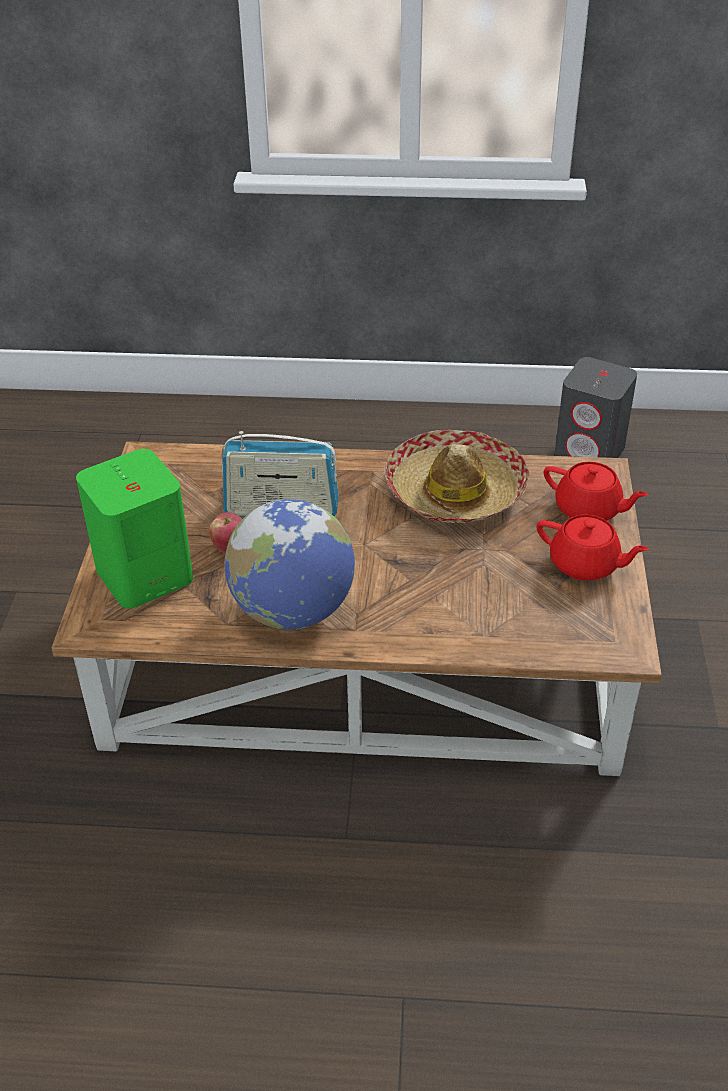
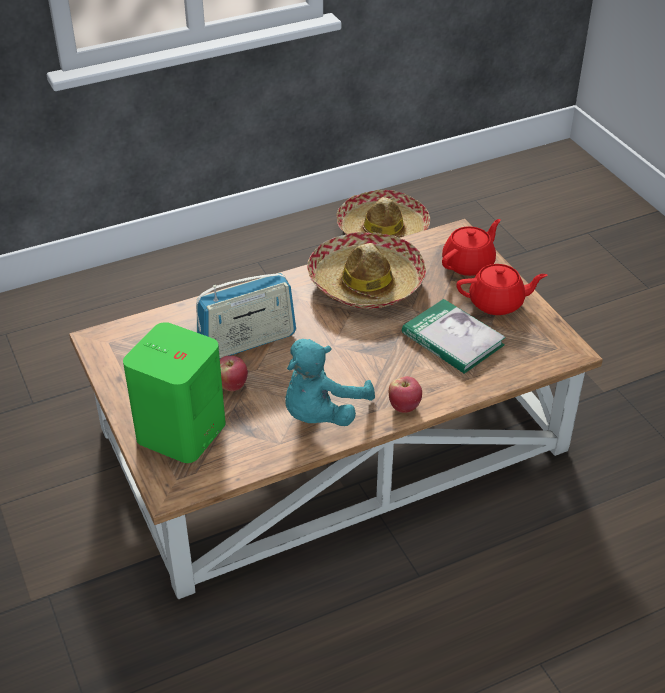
camera: 30 degrees left, 0 degrees up
(293, 610) = (321, 413): globe -> turquoise plush toy
(384, 638) = (404, 407): none -> apple
(499, 585) = (452, 339): none -> book
(589, 509) = (469, 264): red teapot -> red teapot turned 45 degrees counterclockwise
(590, 453) = (383, 230): grey speaker -> hat

